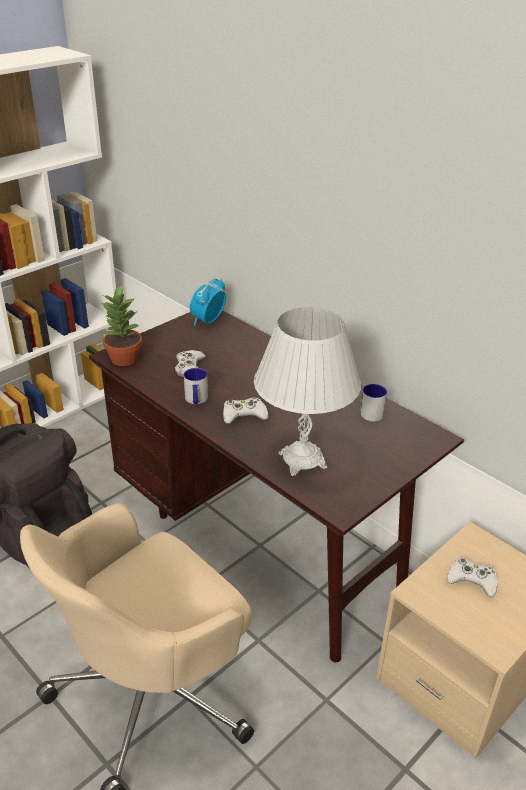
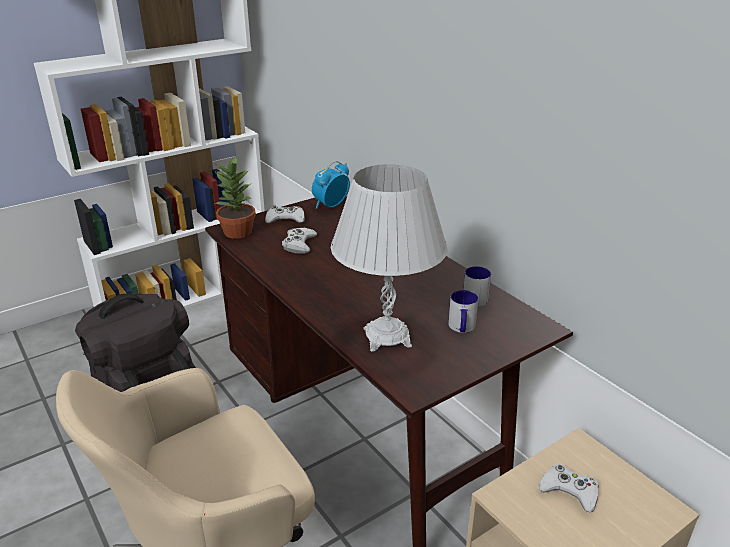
camera: 10 degrees right, 5 degrees down
(196, 400) = (295, 273): mug -> mug (461, 328)
(244, 415) = (339, 290): white game controller -> white game controller (285, 219)

